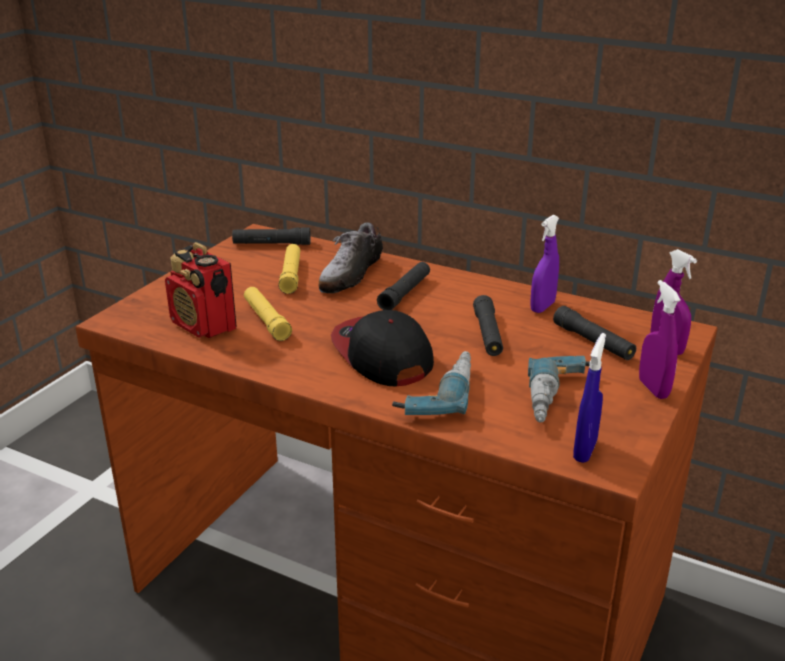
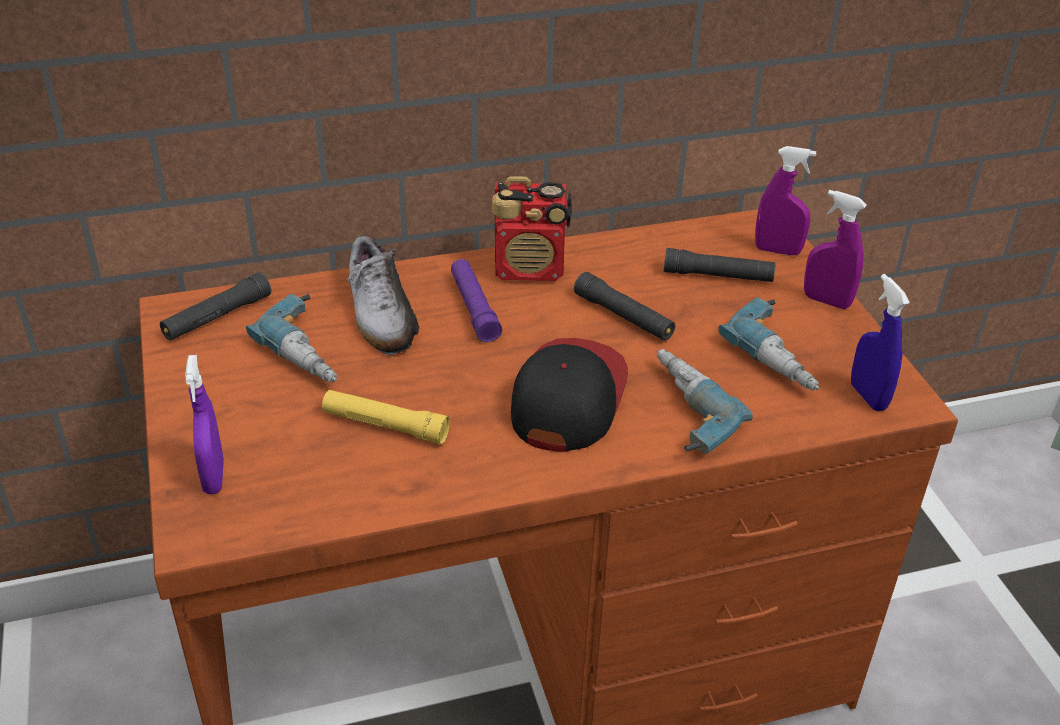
camera: 45 degrees left, 10 degrees up
(204, 326) = (325, 475): radio -> radio (530, 269)
(291, 275) = (313, 349): yellow flashlight -> power drill
(381, 354) = (567, 398): cap -> cap turned 90 degrees clockwise
(405, 293) = (474, 308): black flashlight -> purple flashlight
(542, 307) = (623, 257): purple spray bottle -> purple spray bottle (214, 477)

